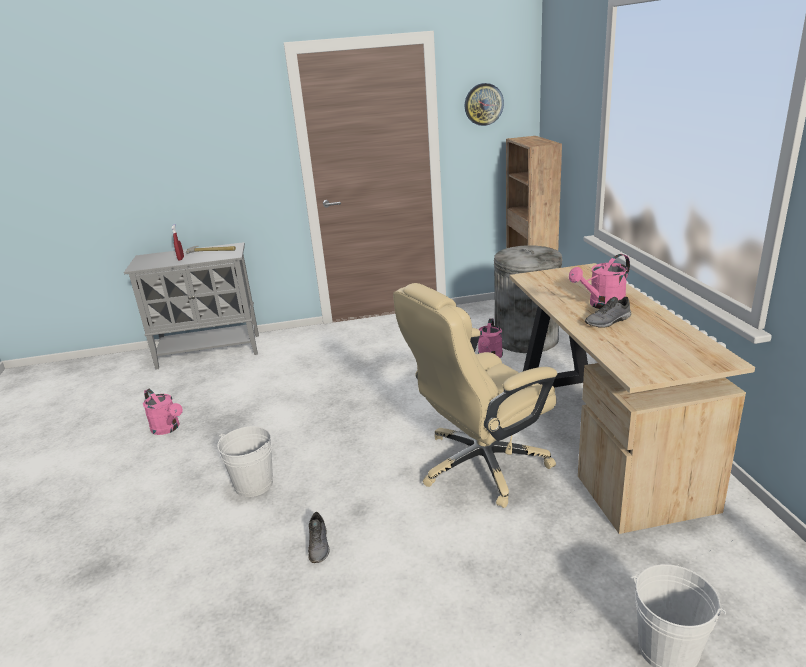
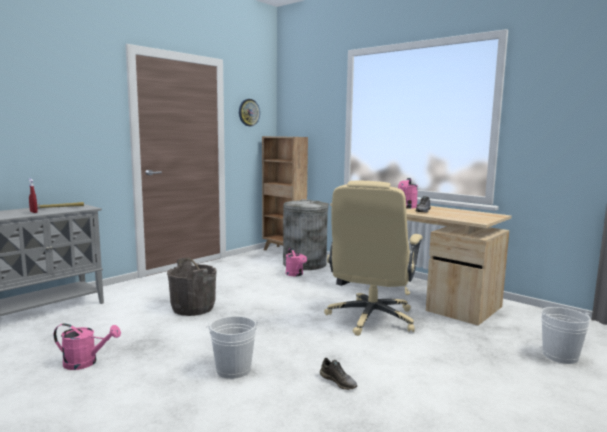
camera: 40 degrees left, 15 degrees down
(319, 384) = (193, 308): none -> grey bucket

